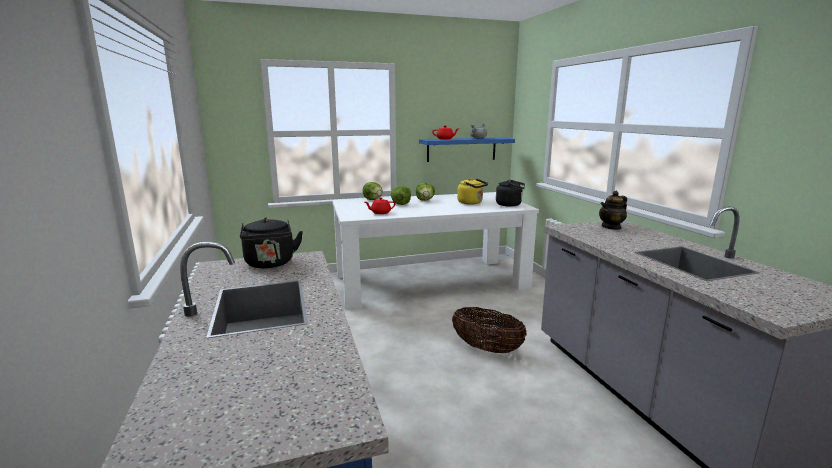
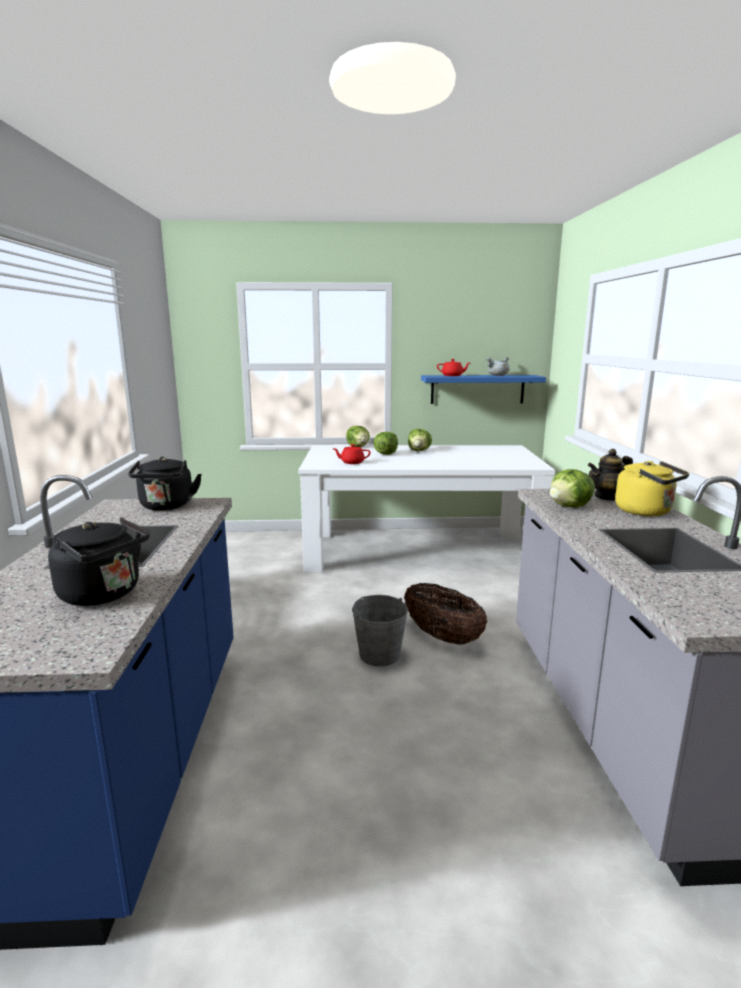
camera: 15 degrees right, 0 degrees up
(446, 371) = (379, 654): none -> grey bucket
(471, 203) = (474, 457): yellow kettle -> yellow kettle (646, 512)
(510, 204) = (522, 462): black kettle -> black kettle (104, 594)
(595, 236) = (570, 507): none -> lettuce

